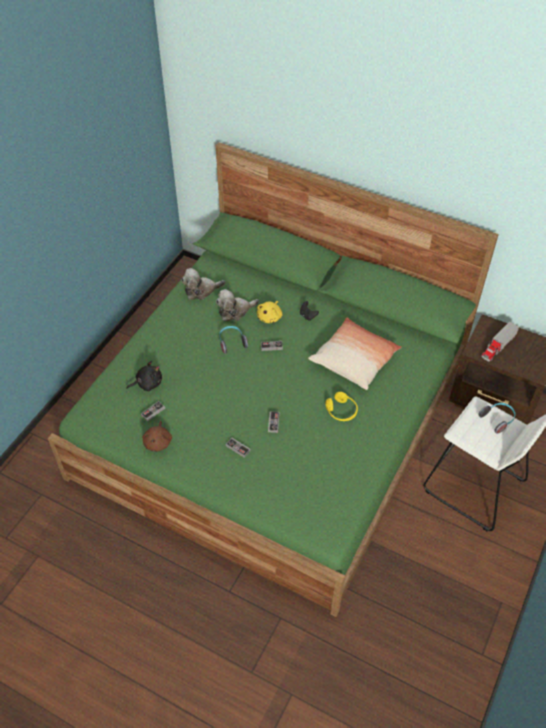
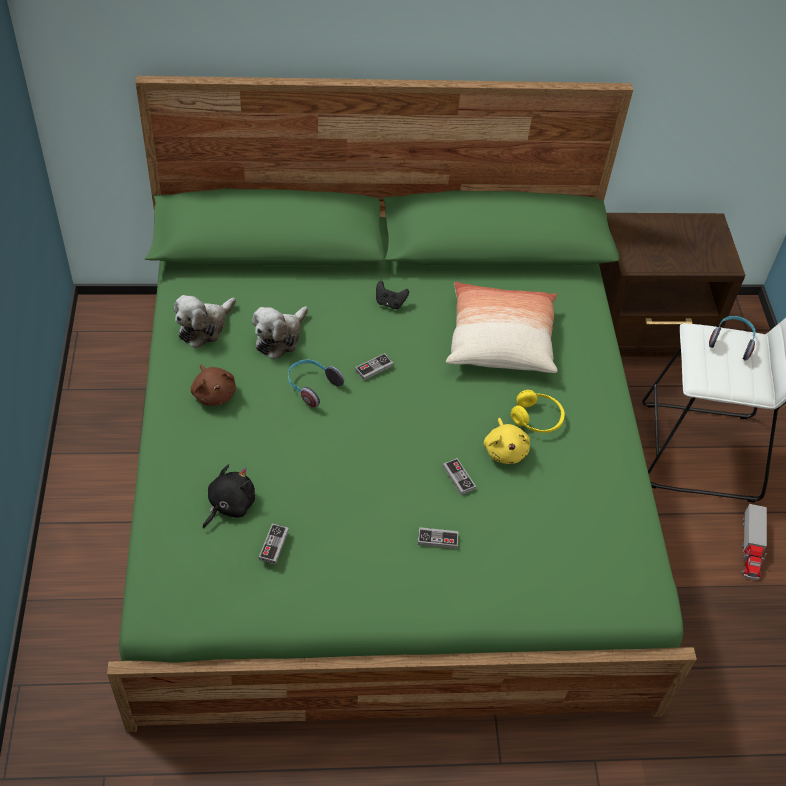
camera: 35 degrees left, 0 degrees up
(158, 442) = (313, 588): brown plush toy -> brown plush toy (214, 393)
(270, 317) = (338, 326): yellow plush toy -> yellow plush toy (505, 450)
(498, 346) = (656, 247): toy truck -> toy truck (750, 547)

